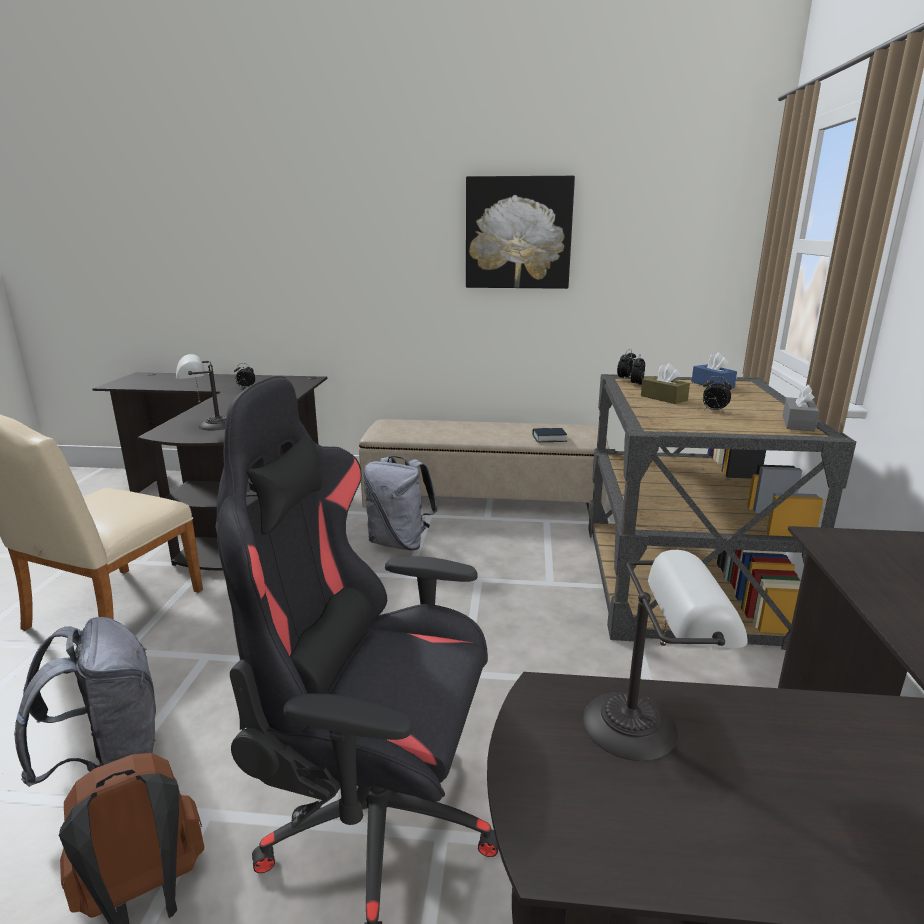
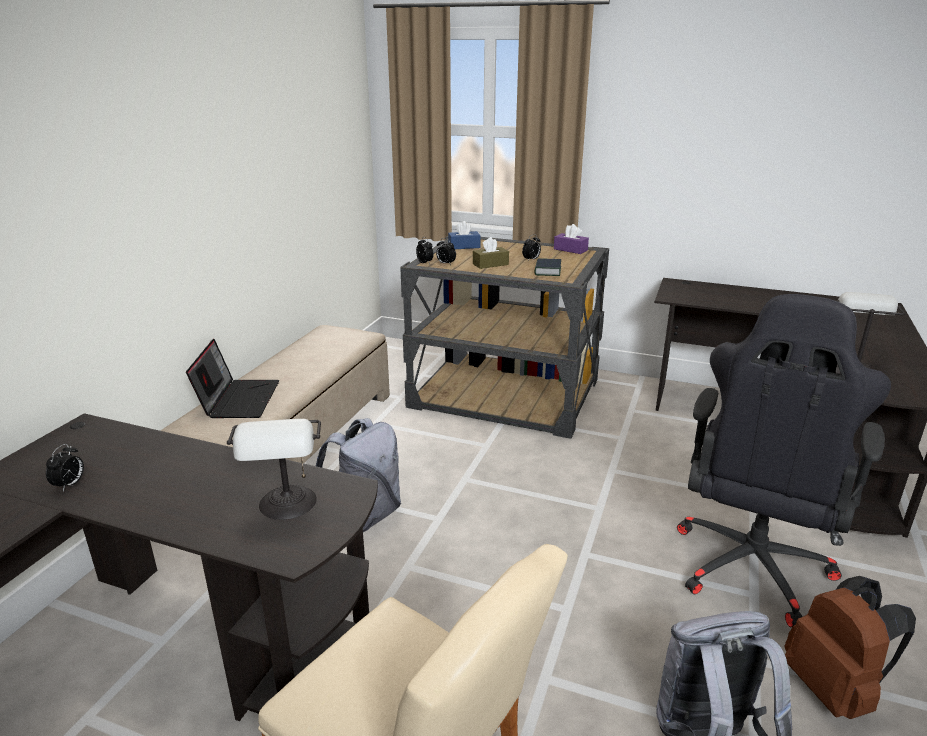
camera: 75 degrees left, 5 degrees up
(433, 426) = (238, 399): none -> laptop
(518, 233) = (235, 145): picture -> none
(549, 438) = (343, 349): book -> book (547, 271)
(798, 423) = (570, 250): grey tissue box -> purple tissue box

